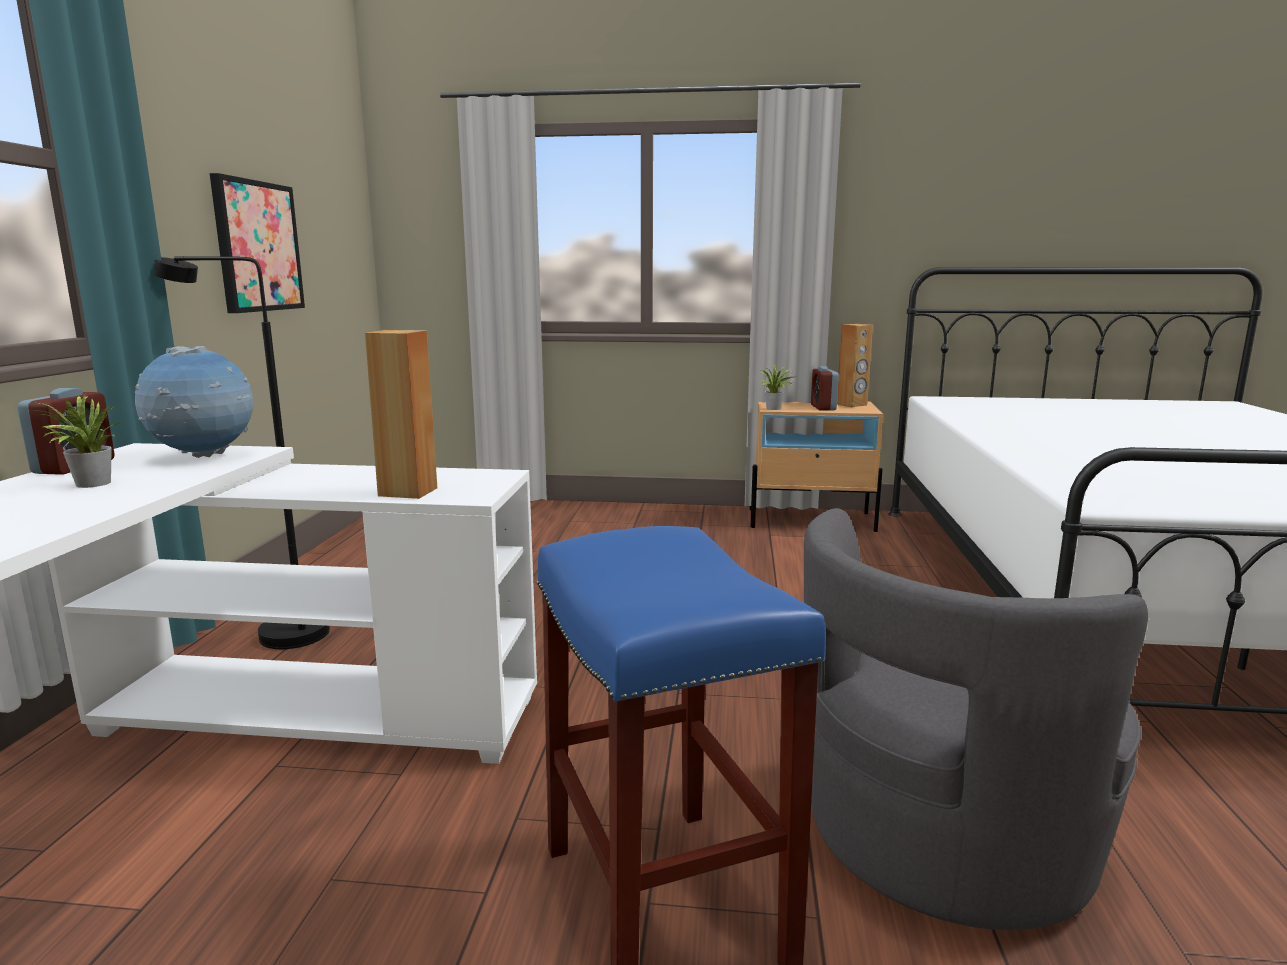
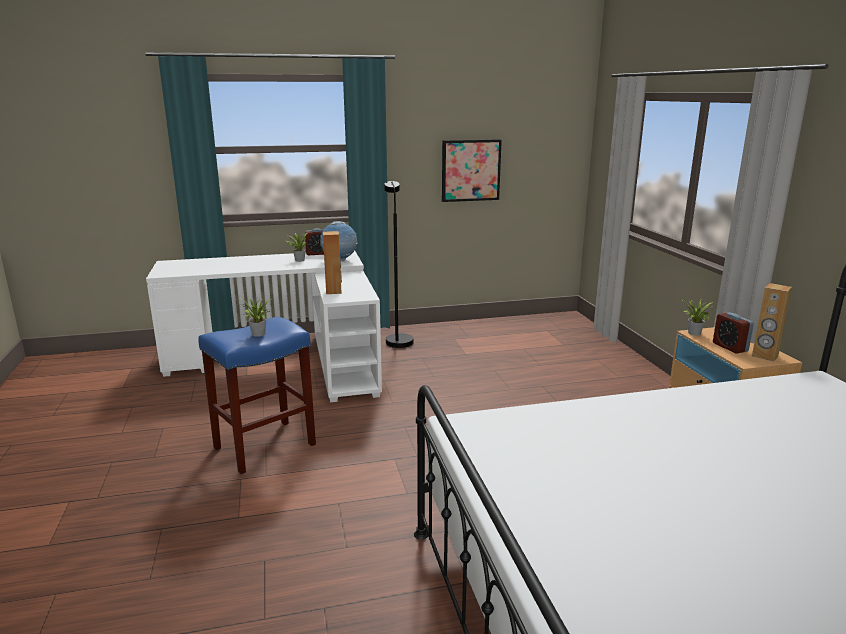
camera: 70 degrees right, 5 degrees up
(698, 566) = (257, 334): none -> potted plant
(823, 407) = (730, 347): alarm clock -> alarm clock turned 90 degrees counterclockwise
(939, 839) = (318, 500): grey armchair -> none

